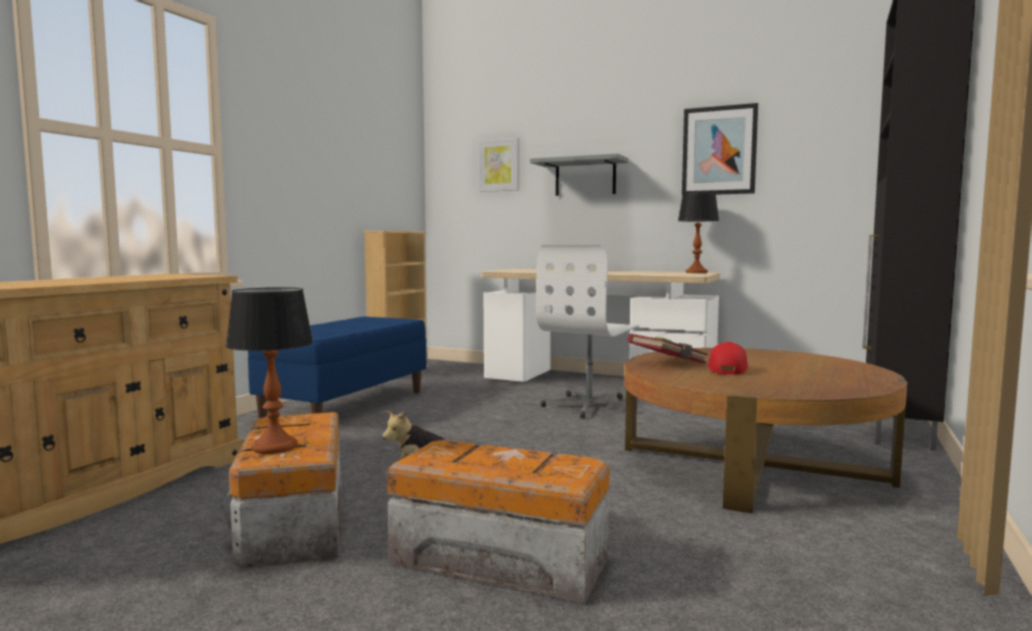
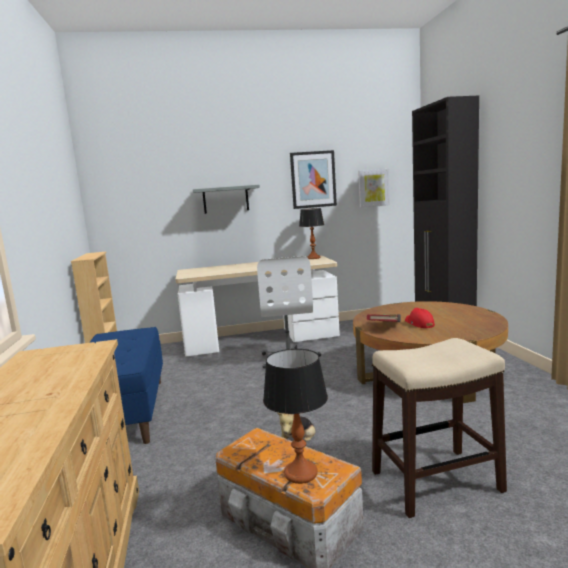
camera: 35 degrees left, 5 degrees up
(498, 559) = (435, 481): storage box -> stool
(499, 165) = (154, 192): picture -> picture (373, 188)

